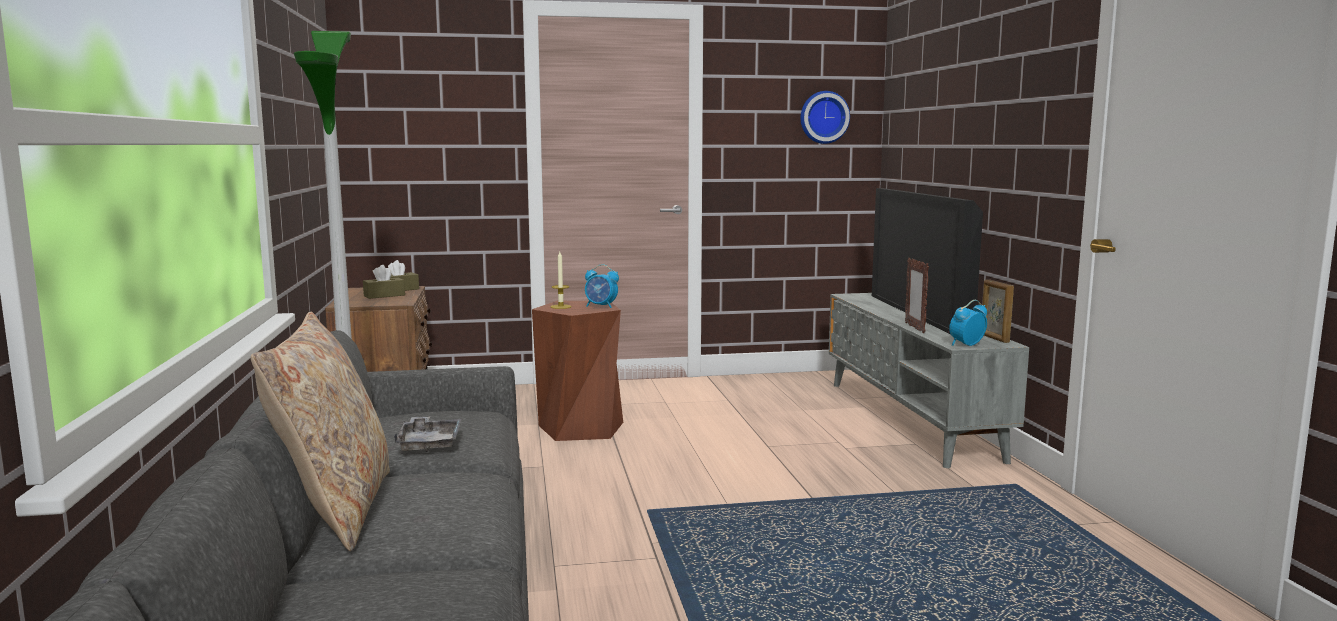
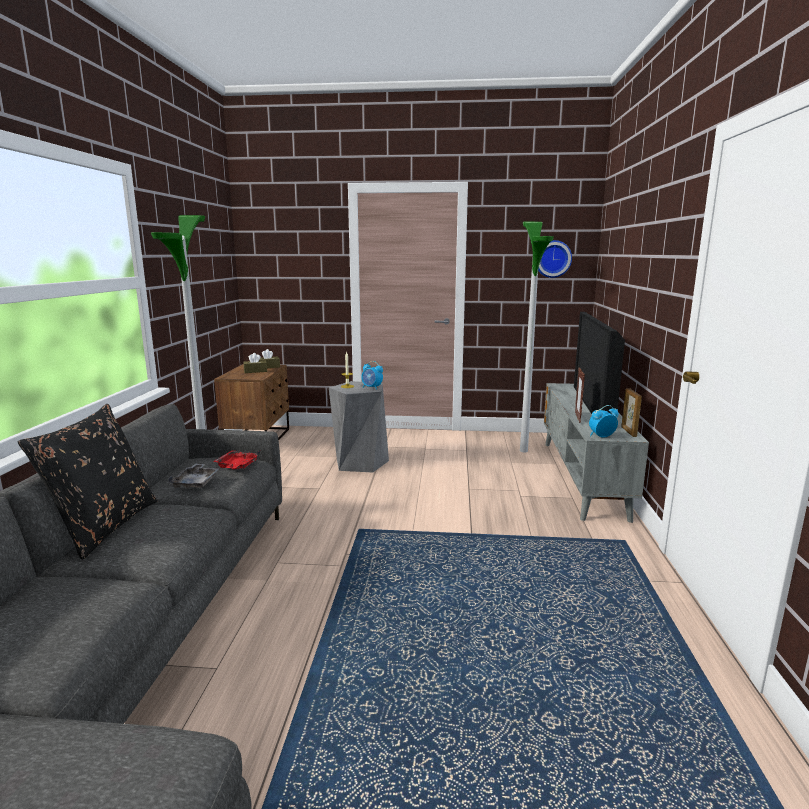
camera: 15 degrees right, 5 degrees up
(335, 509) = (104, 526): beige pillow -> black pillow
(471, 419) = (237, 466): none -> red tray
(581, 428) = (360, 462): brown stool -> grey stool
(808, 394) = (523, 451): none -> floor lamp

